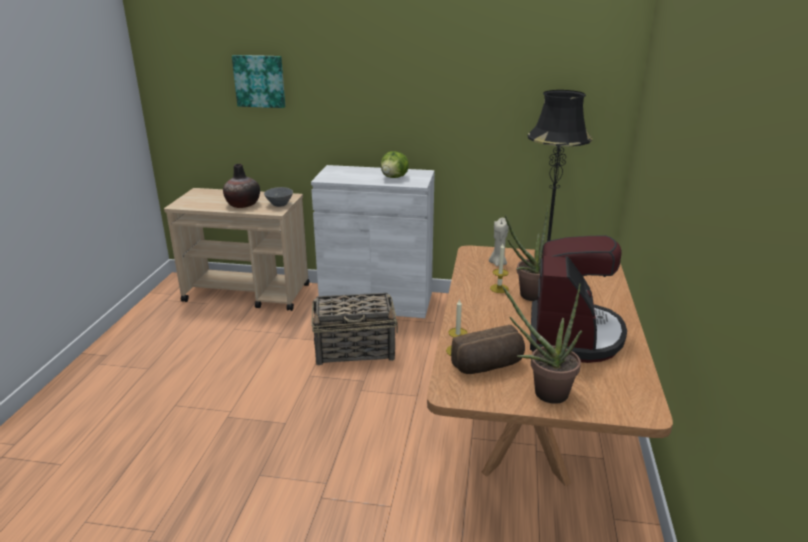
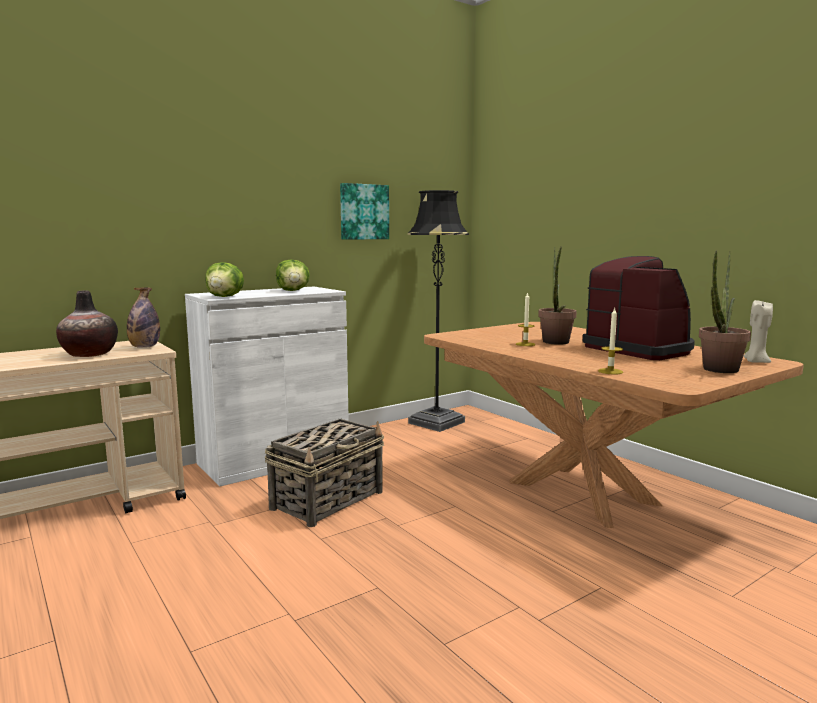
camera: 45 degrees left, 15 degrees down
(260, 81) = (80, 181): picture -> picture (363, 212)
(278, 204) = (144, 347): grey bowl -> bottle
(330, 178) = (225, 297): none -> lettuce
(488, 366) = (651, 371): bread -> none
(497, 263) = (480, 336): beige candle -> beige candle (755, 362)

